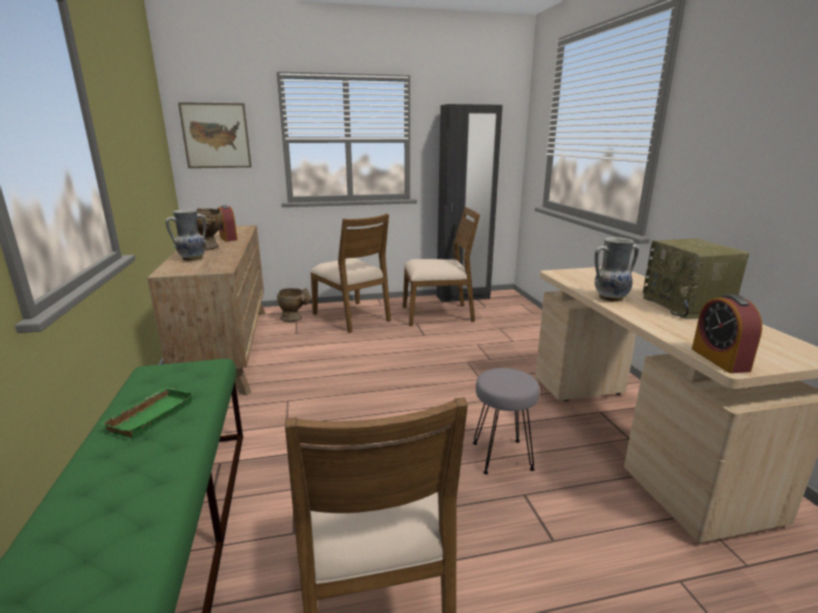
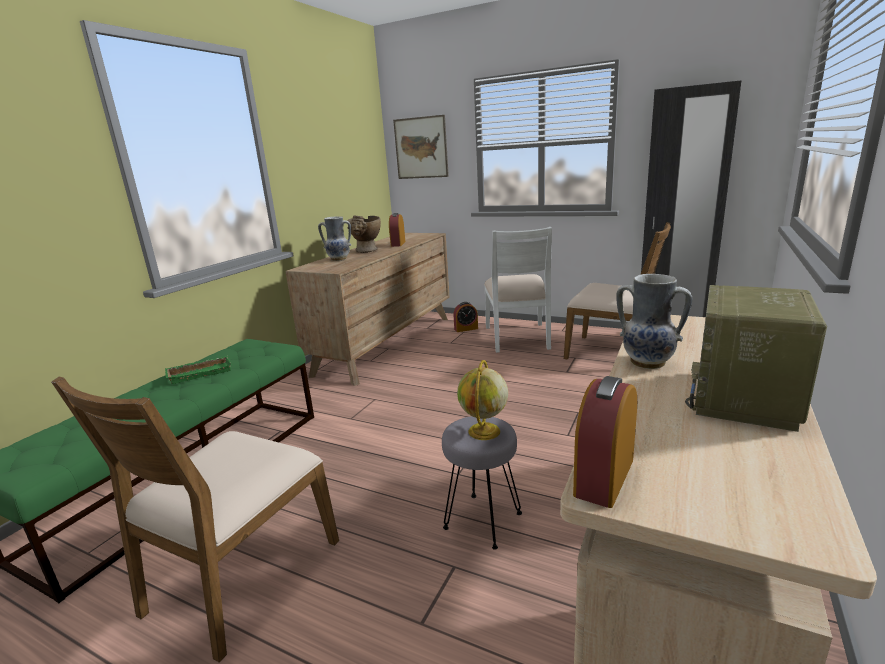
camera: 40 degrees right, 0 degrees up
(295, 318) = (466, 329): beige vase -> alarm clock
(352, 317) = (518, 337): brown chair -> white chair
(513, 379) = (484, 432): none -> globe

